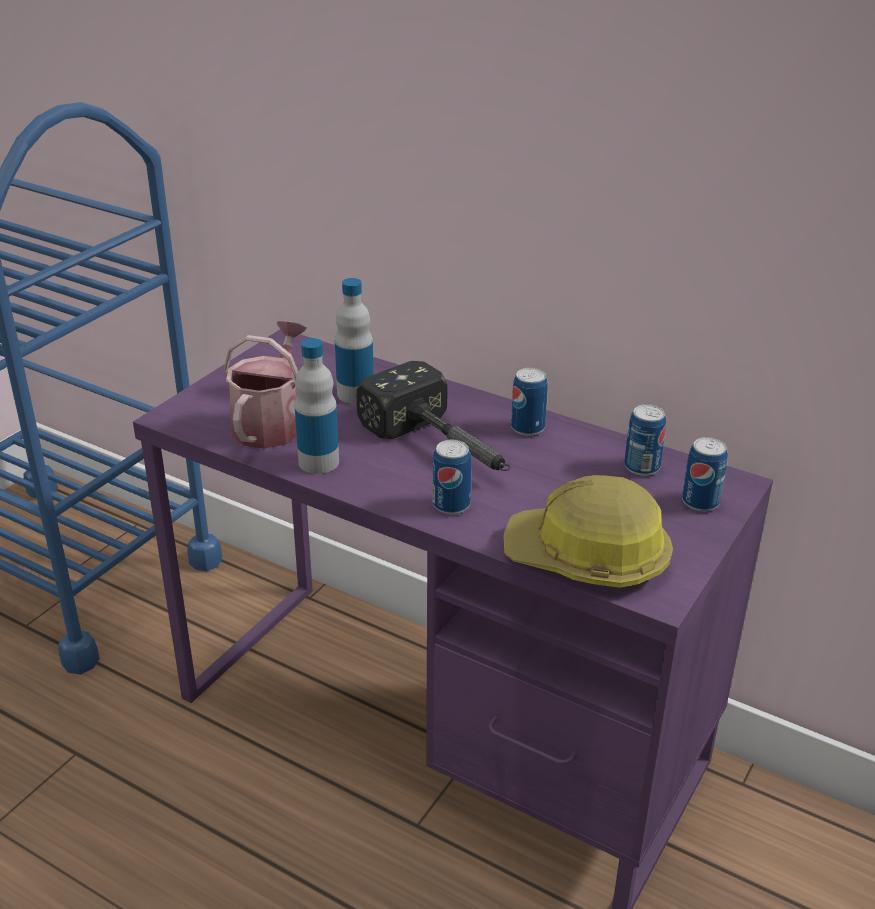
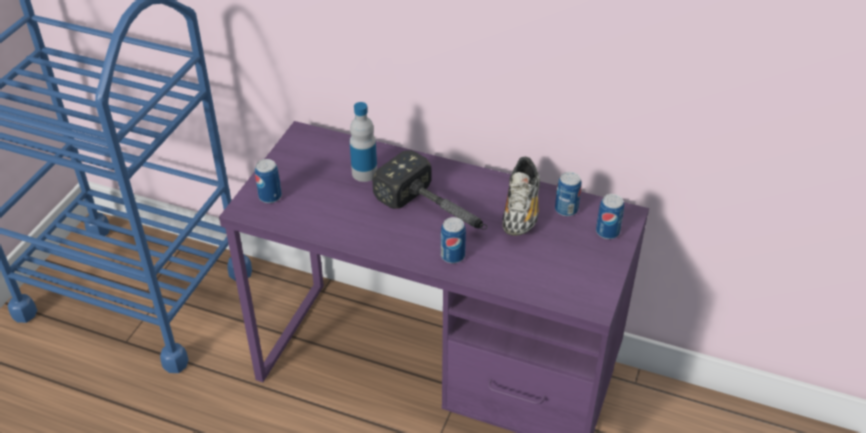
camera: 10 degrees left, 10 degrees up
(271, 423) = (314, 205): watering can -> none
(318, 462) = (357, 233): bottle -> none
(527, 428) = (486, 187): can -> can (270, 196)
(571, 461) = (521, 211): none -> shoe
(588, 558) = (547, 284): hard hat -> none

